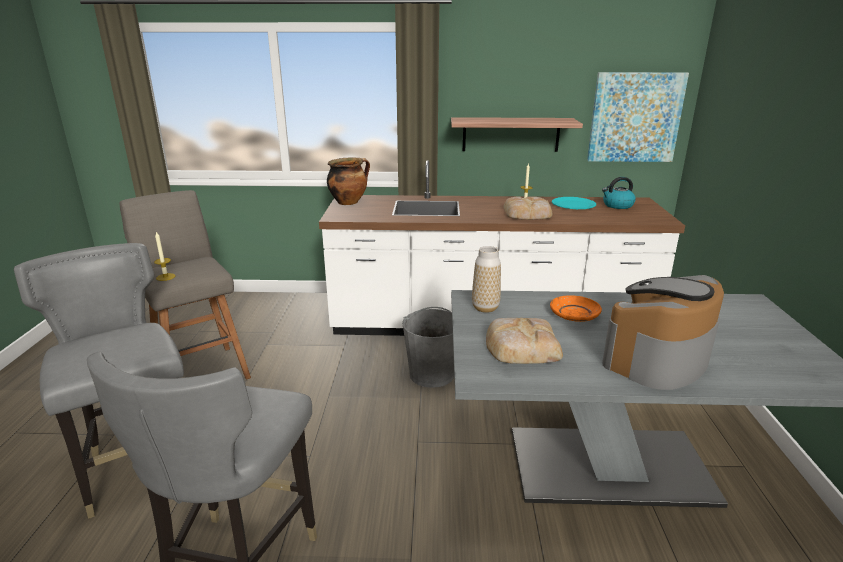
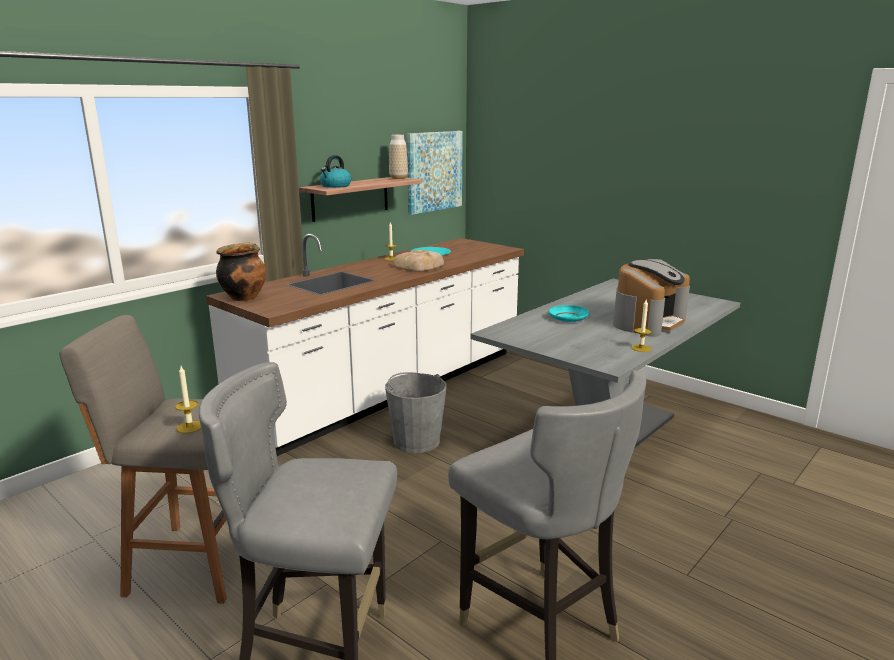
camera: 50 degrees left, 5 degrees down
(485, 308) = (518, 334): vase -> vase (398, 178)
(521, 346) = (587, 343): bread -> none
(561, 380) = (641, 348): none -> candle
(574, 315) = (568, 318): orange plate -> turquoise plate
(617, 205) = (458, 247): kettle -> kettle (335, 186)
(657, 359) = (648, 322): coffee machine -> coffee machine turned 135 degrees counterclockwise

